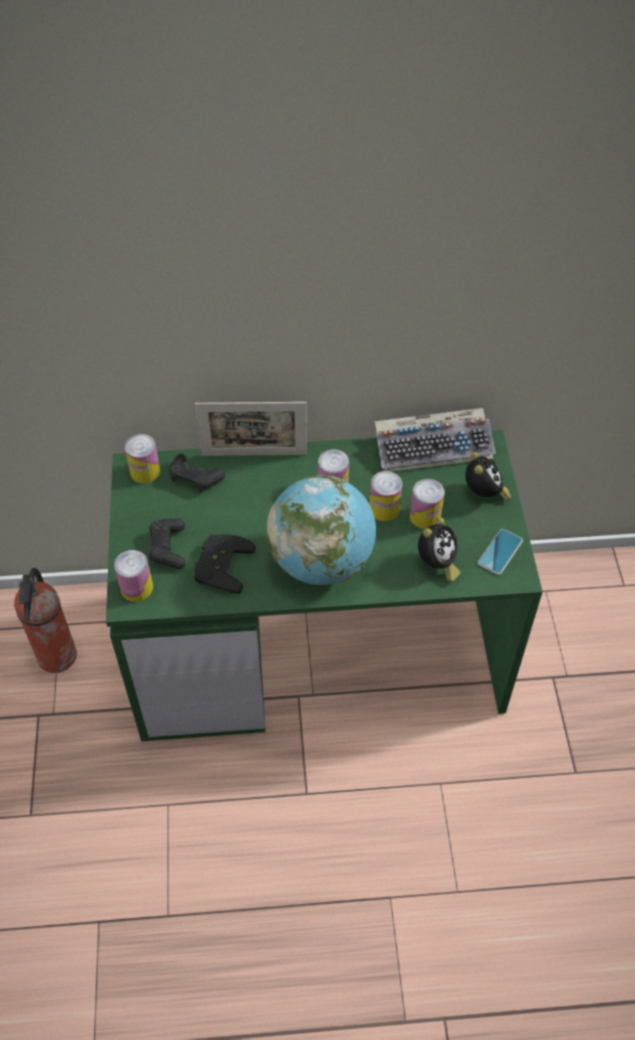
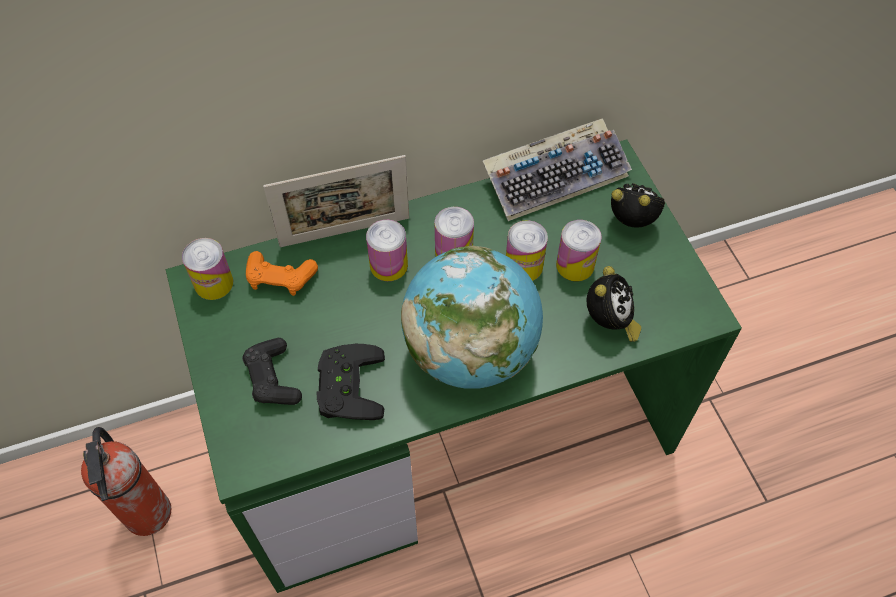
camera: 15 degrees left, 5 degrees up
(136, 588) = (247, 443): can -> can (388, 265)
(195, 478) = (280, 278): black game controller -> orange game controller
(484, 494) = (633, 222): alarm clock -> alarm clock turned 45 degrees counterclockwise
(500, 552) = (676, 290): phone -> none

